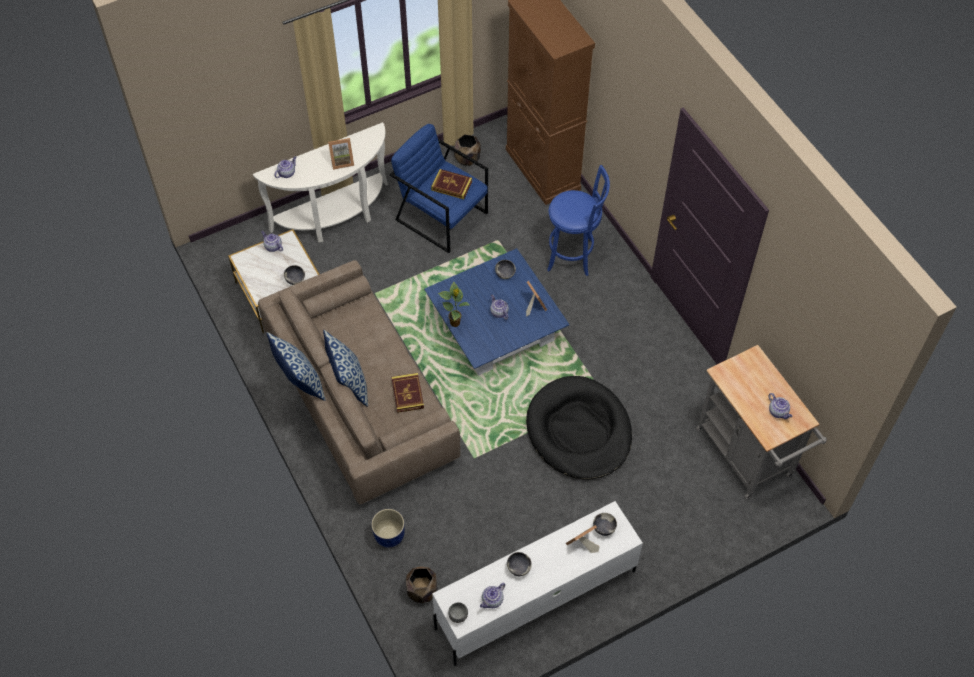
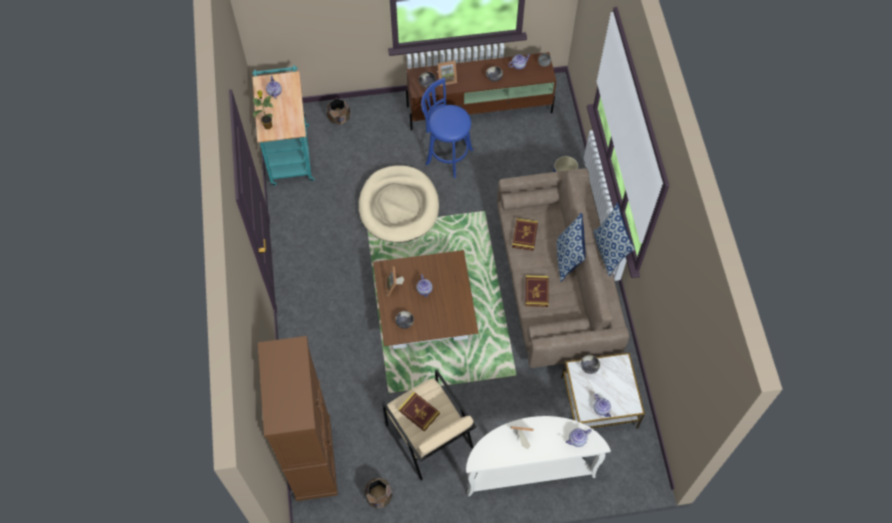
camera: 160 degrees left, 5 degrees up
(373, 336) = (536, 292): none -> book
(421, 591) = (553, 136): brown planter -> brown planter (339, 118)
(442, 216) = (428, 436): blue armchair -> beige armchair
(455, 323) = (464, 292): potted plant -> potted plant (267, 125)
(495, 326) = (425, 310): blue coffee table -> brown coffee table
(534, 599) = (480, 109): white tv stand -> brown tv stand
(573, 255) = (330, 355): blue stool -> blue stool (447, 156)
(579, 431) = (398, 206): black dog bed -> beige dog bed
(748, 457) = (289, 151): grey cart -> turquoise cart

